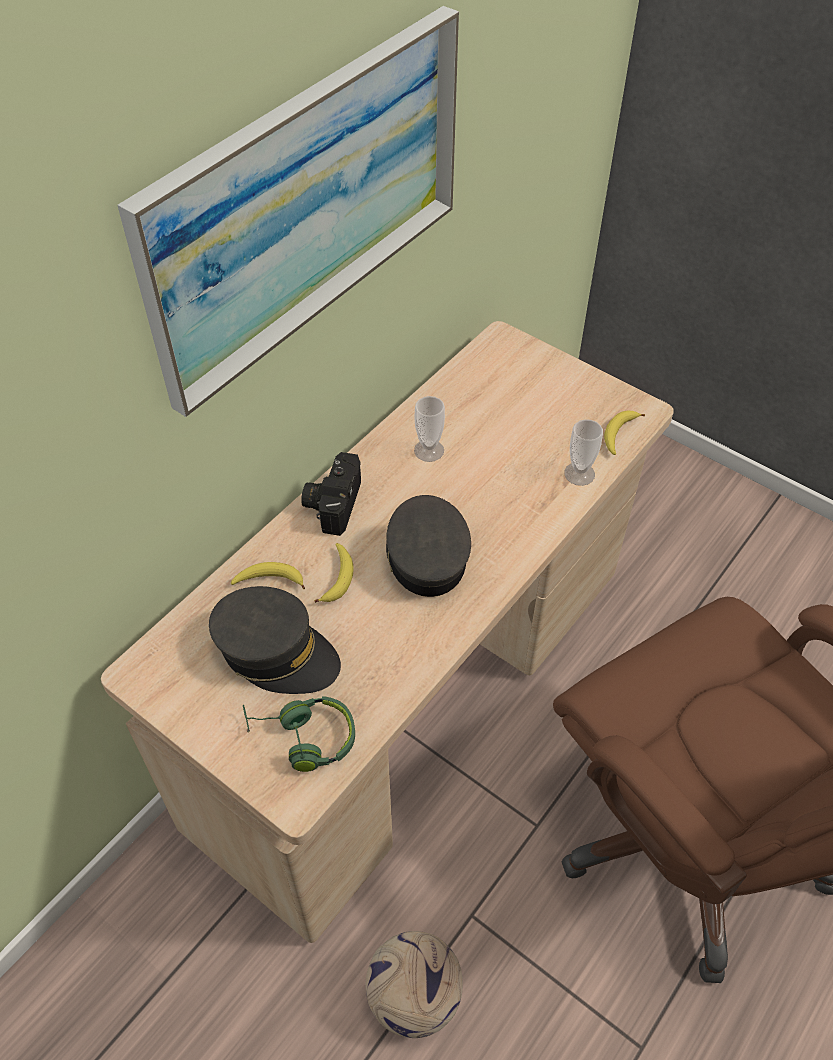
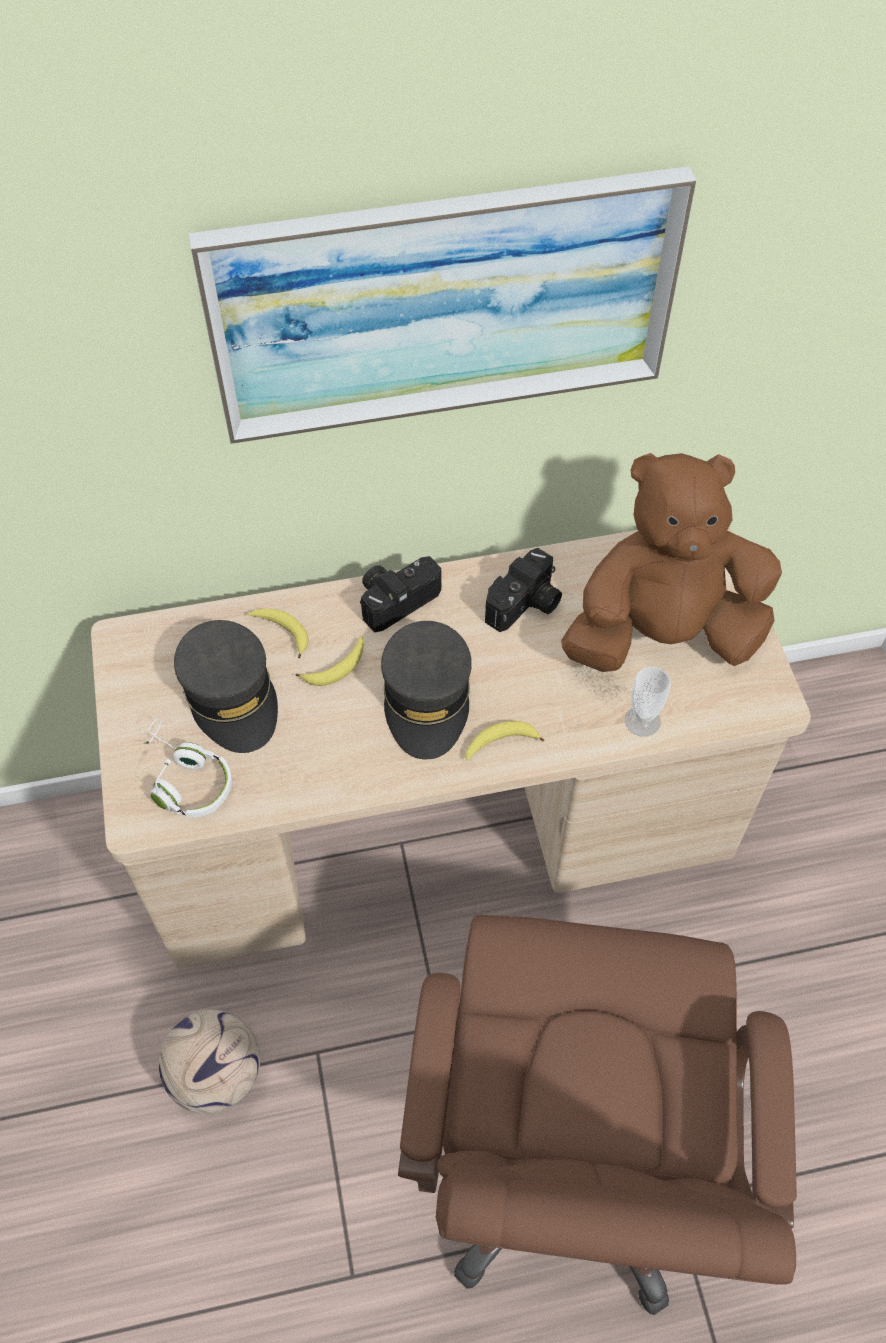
camera: 40 degrees right, 5 degrees up
(303, 738) = (185, 779): green headphones -> white headphones
(425, 555) = (427, 699): grey cap -> grey cap turned 150 degrees clockwise
(429, 450) = (526, 606): cup -> camera
(535, 413) = (662, 634): none -> brown plush toy
(619, 435) = (723, 709): banana -> banana (500, 743)

